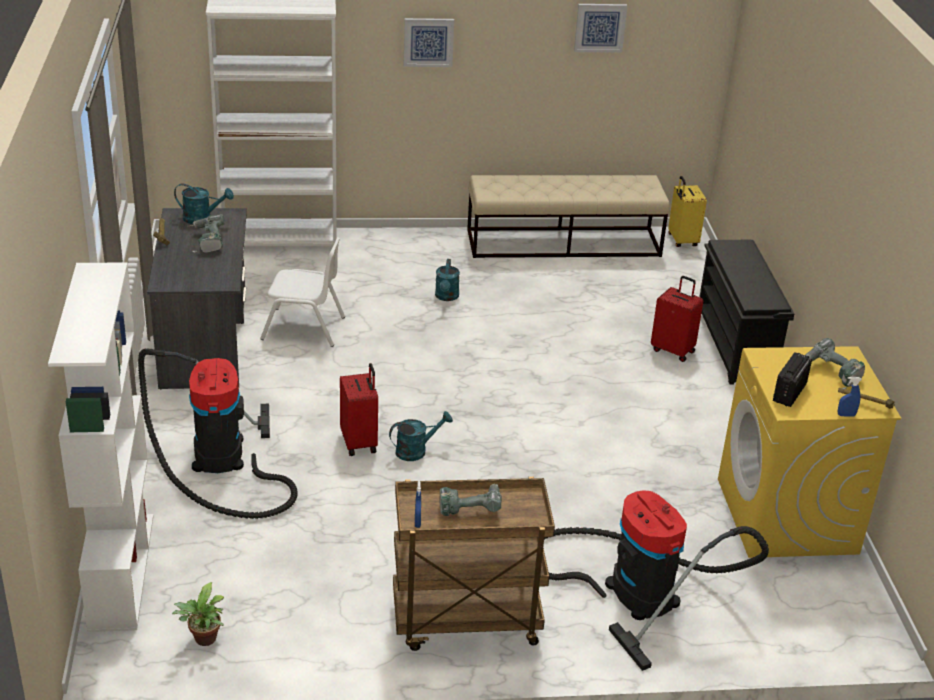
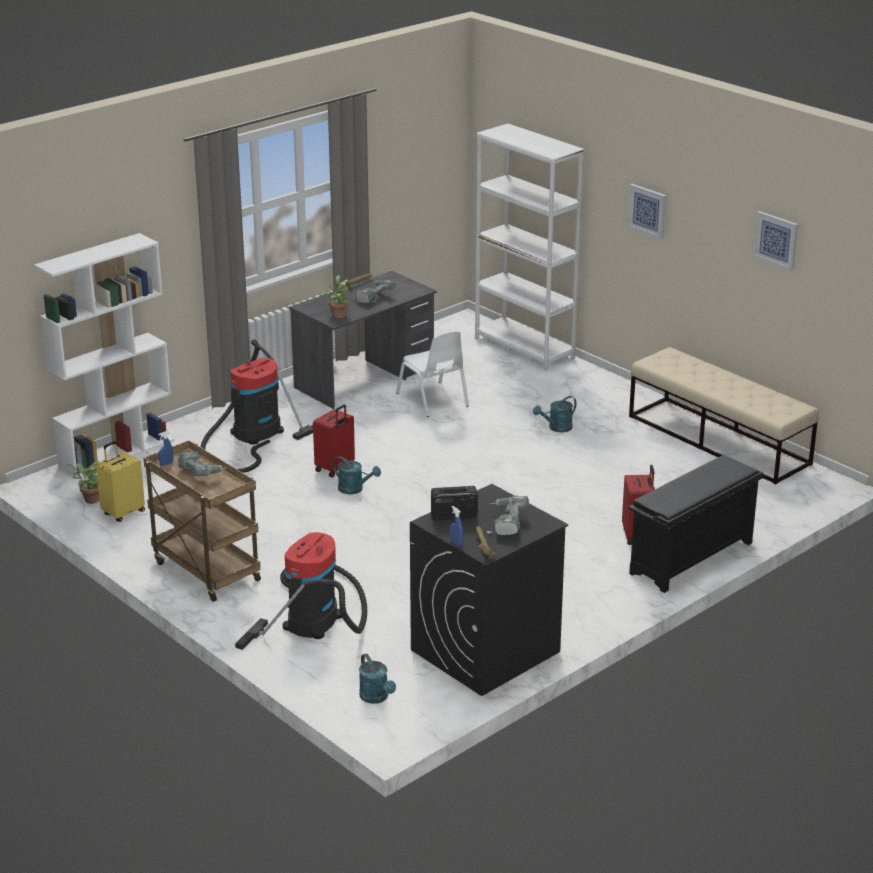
camera: 55 degrees right, 5 degrees down
(202, 218) = (399, 285): turquoise watering can -> turquoise watering can (376, 698)
(213, 275) = (338, 314): none -> potted plant
(681, 240) = (819, 483): yellow suitcase -> yellow suitcase (123, 513)
(787, 517) = (485, 651): yellow washing machine -> black washing machine

